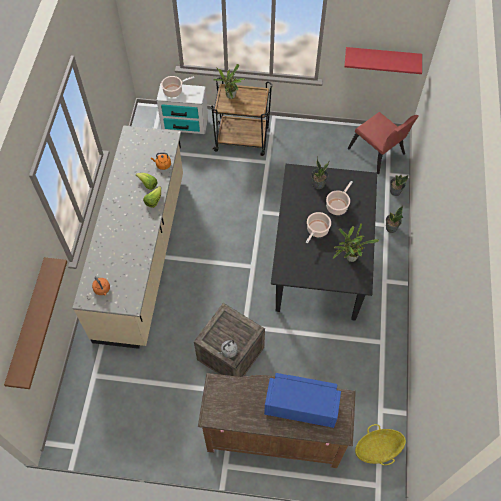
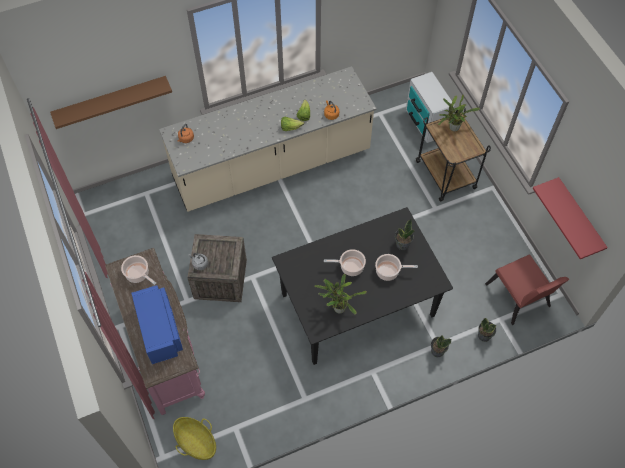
camera: 60 degrees right, 0 degrees up
(174, 91) = (430, 85): cooking pot -> cooking pot (138, 274)
(378, 154) = (519, 299): red chair -> red chair turned 45 degrees counterclockwise

